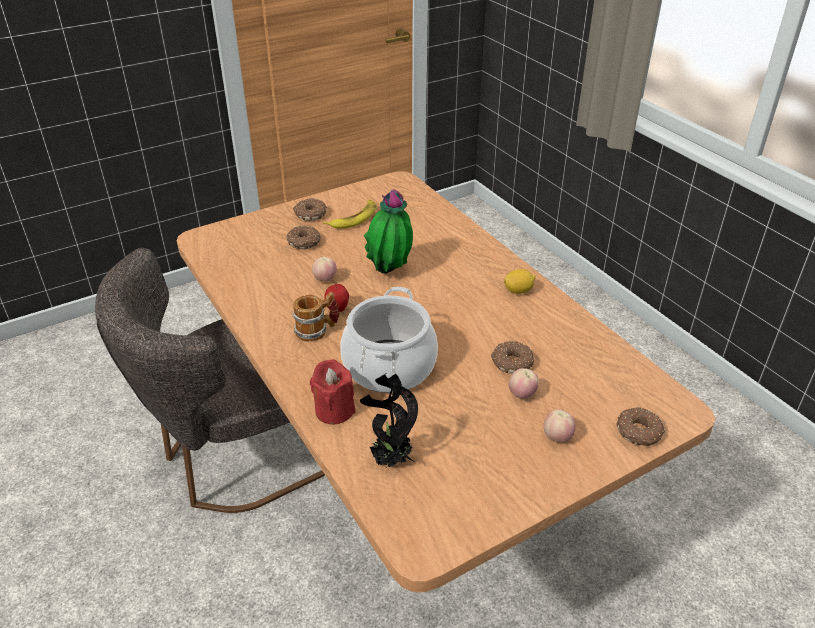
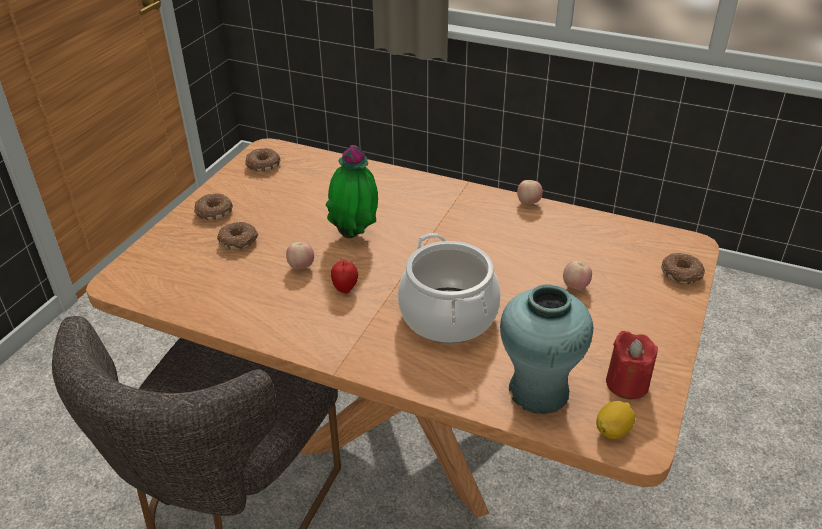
camera: 35 degrees left, 0 degrees up
(317, 330) = (348, 315): mug -> none
(334, 410) = (445, 376): red candle -> red candle (627, 383)
(354, 218) = (263, 199): banana -> none
(390, 461) = (538, 392): potted plant -> turquoise vase
(511, 362) = (539, 265): donut -> donut (262, 165)
(518, 290) = (480, 205): lemon -> lemon (613, 430)
(557, 437) = (635, 306): apple -> apple (528, 203)

